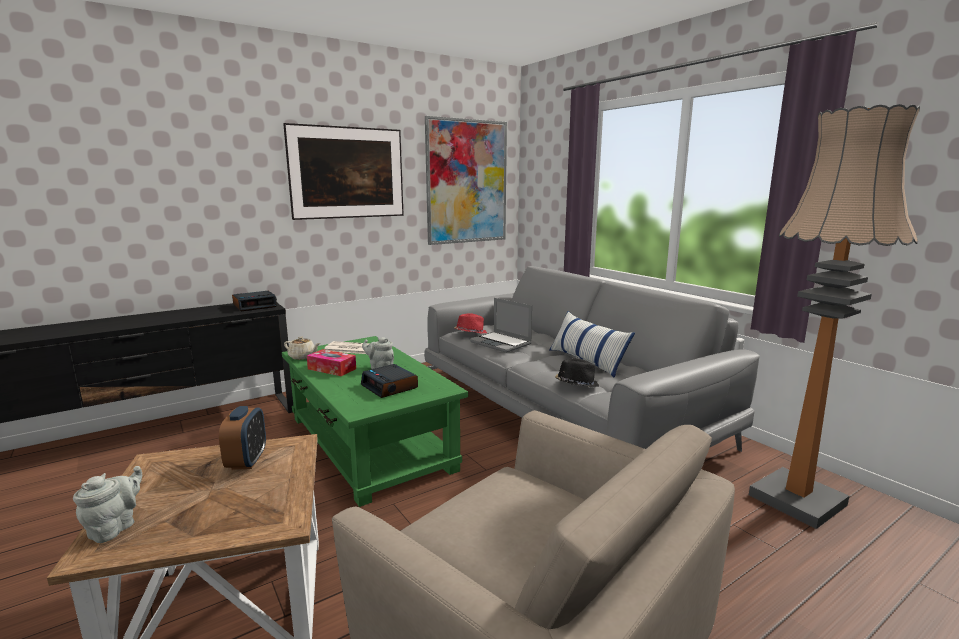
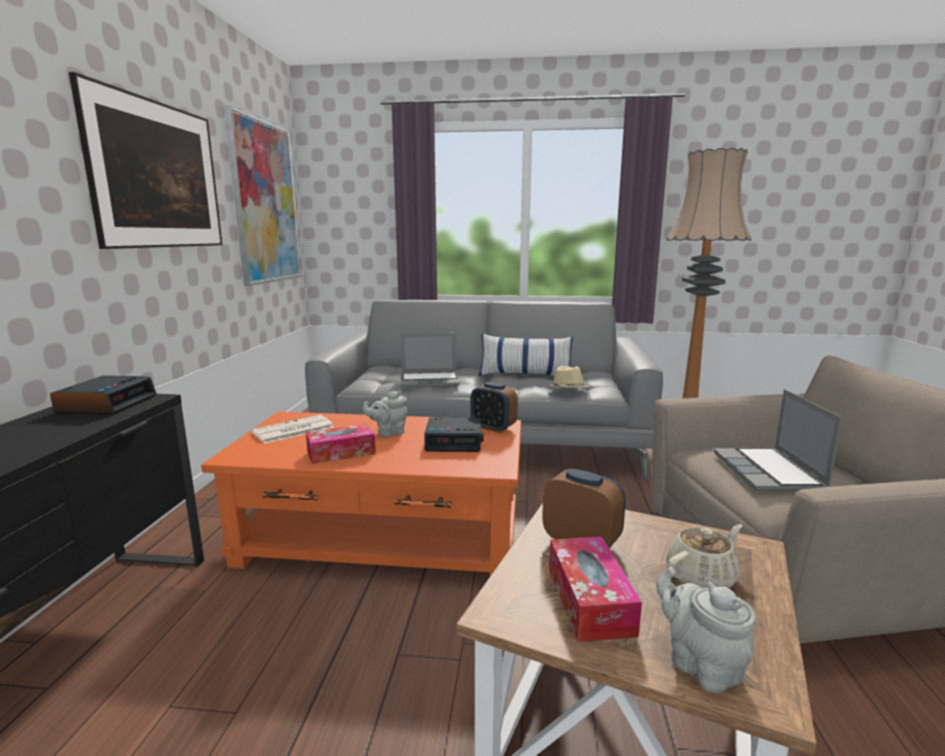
camera: 50 degrees left, 0 degrees up
(174, 480) = (589, 600): none -> tissue box
(302, 357) = (257, 457): beige teapot -> beige teapot (702, 577)
(369, 443) = (383, 538): green coffee table -> orange coffee table
(434, 388) = (493, 428): none -> alarm clock
(470, 333) = (377, 381): red hat -> none
(491, 514) = (769, 472): none -> laptop
(576, 384) = (568, 390): black hat -> beige hat

